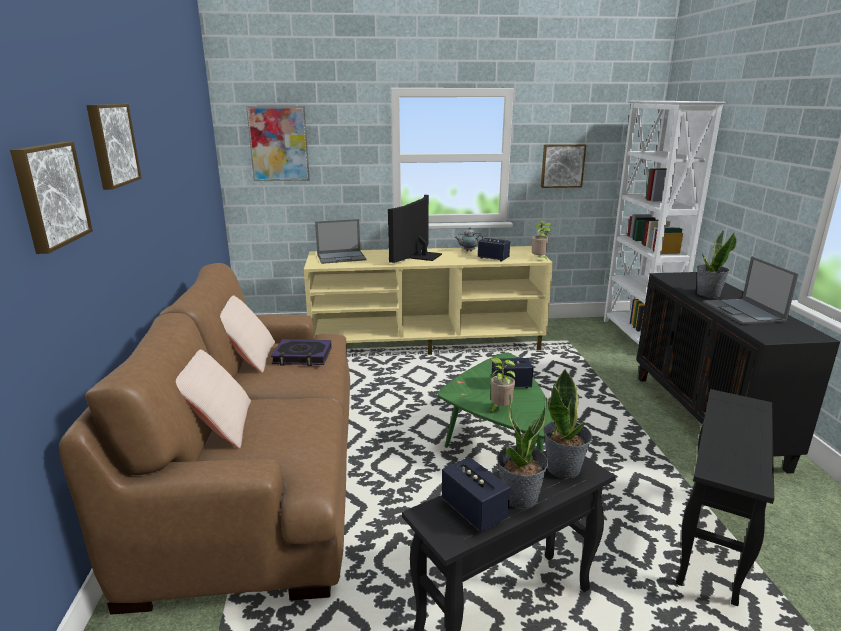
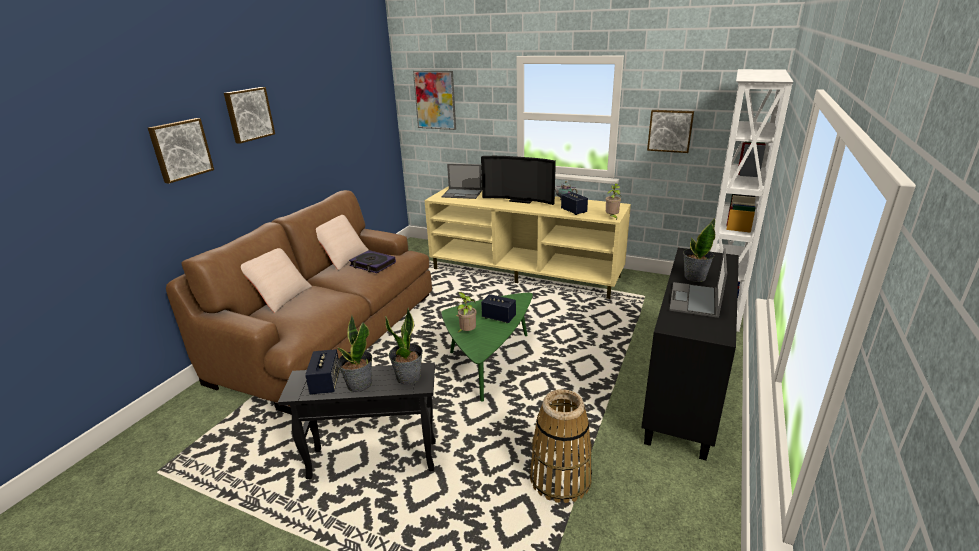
camera: 30 degrees right, 5 degrees up
(420, 255) = (520, 200): television -> television turned 120 degrees counterclockwise
(712, 541) = (560, 478): black side table -> basket

